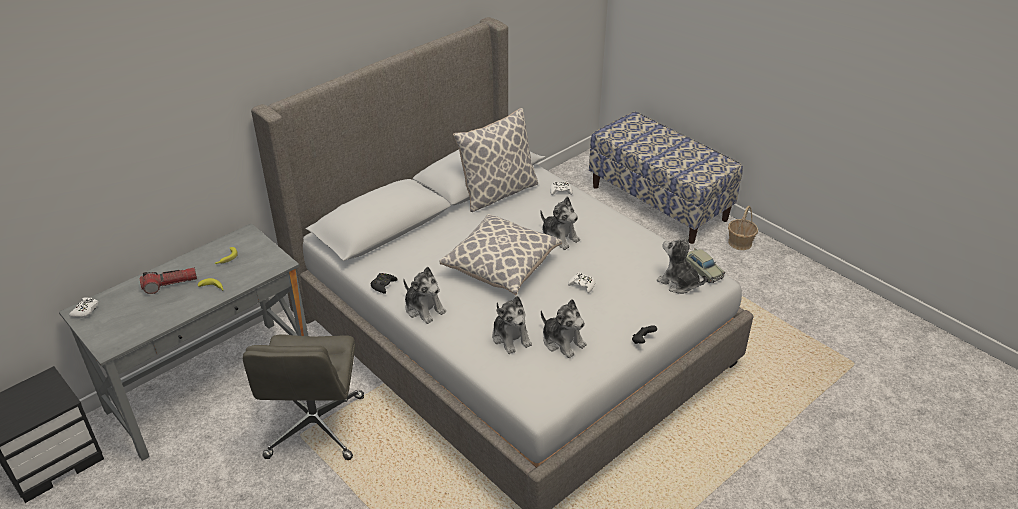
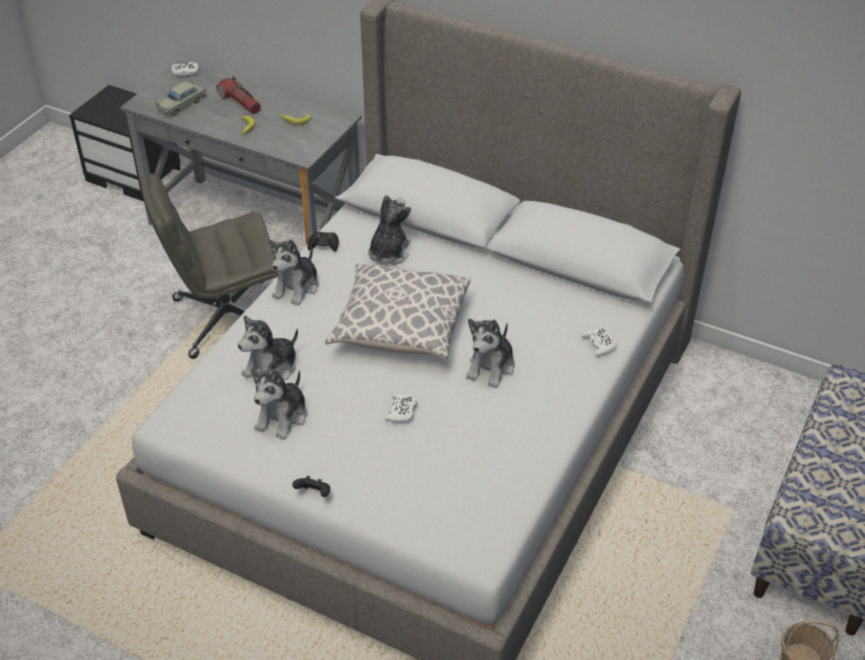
camera: 70 degrees right, 5 degrees up
(498, 192) = (557, 287): pillow -> none
(678, 283) = (453, 511): plush toy -> plush toy (389, 252)
(702, 270) = (496, 534): beige toy car -> beige toy car (182, 104)

